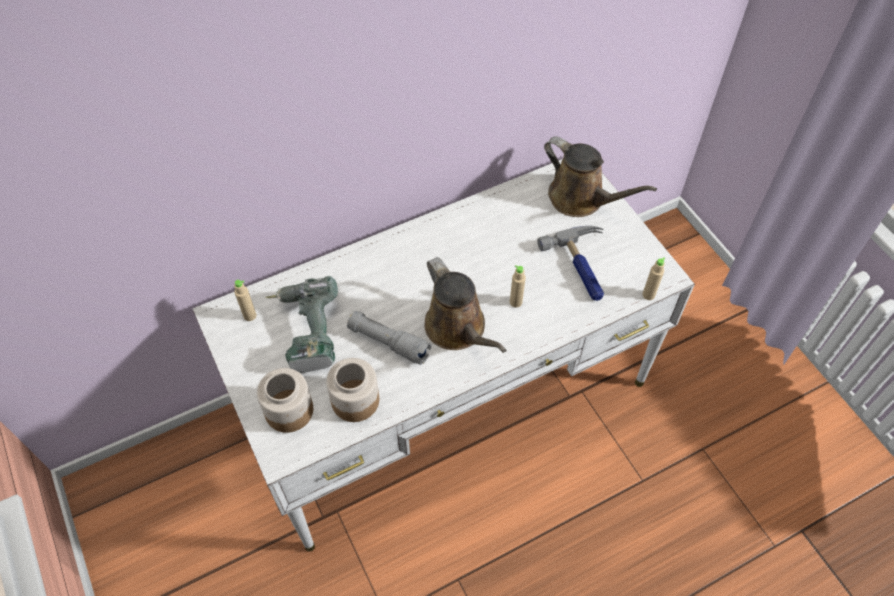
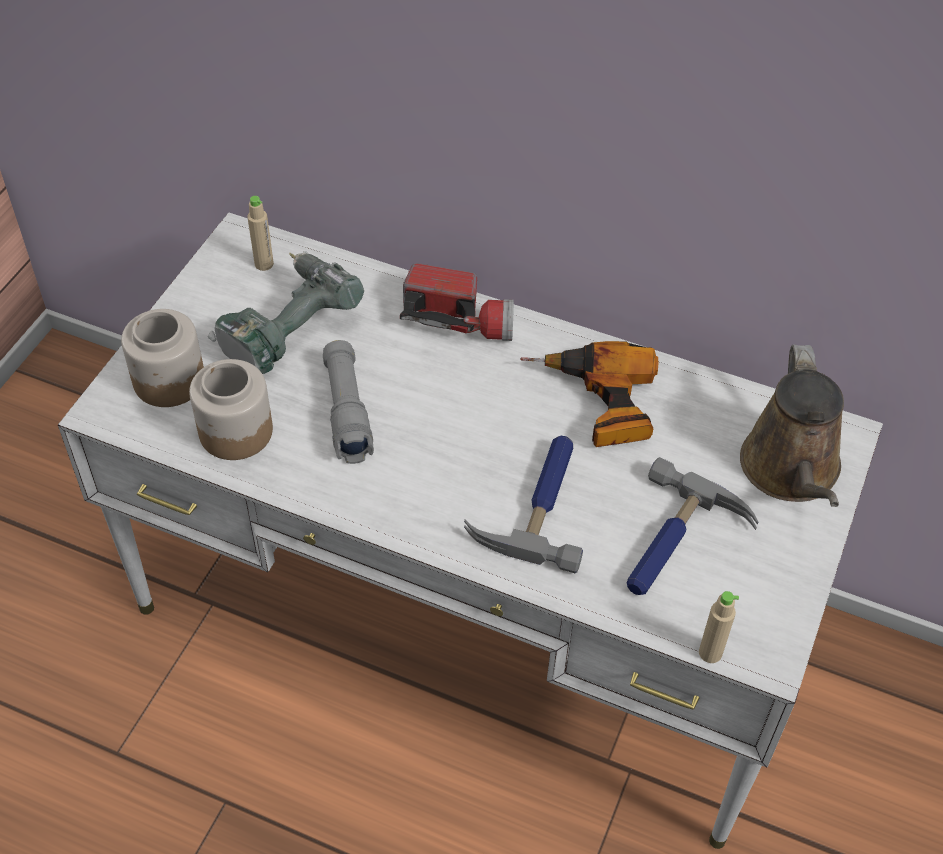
camera: 50 degrees right, 5 degrees down
(375, 257) = (459, 319): none -> flashlight
(458, 329) = (434, 468): brown watering can -> none
(480, 240) = (598, 404): none -> power drill
(515, 302) = (537, 502): beige bottle -> hammer

